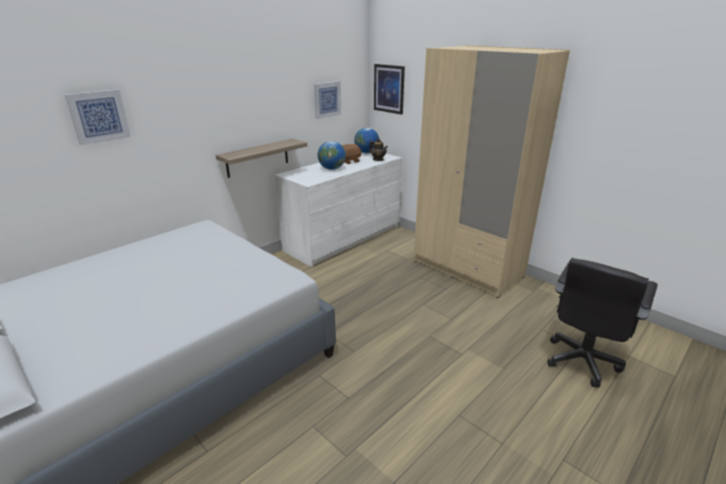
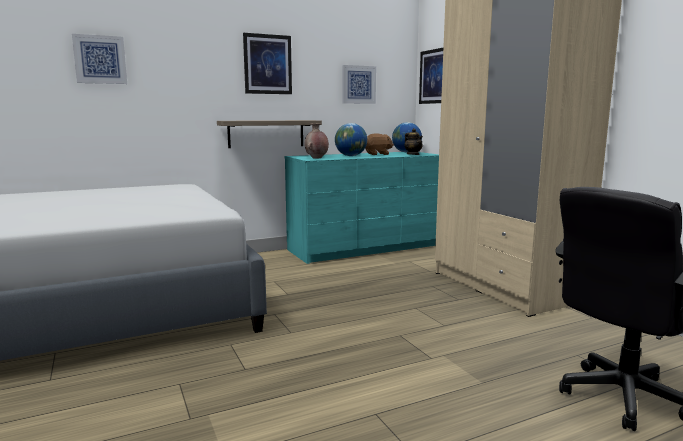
camera: 20 degrees right, 15 degrees down
(253, 94) = (267, 64): none -> picture
(309, 179) = (316, 158): none -> brown vase
(343, 238) = (364, 248): white dresser -> turquoise dresser

